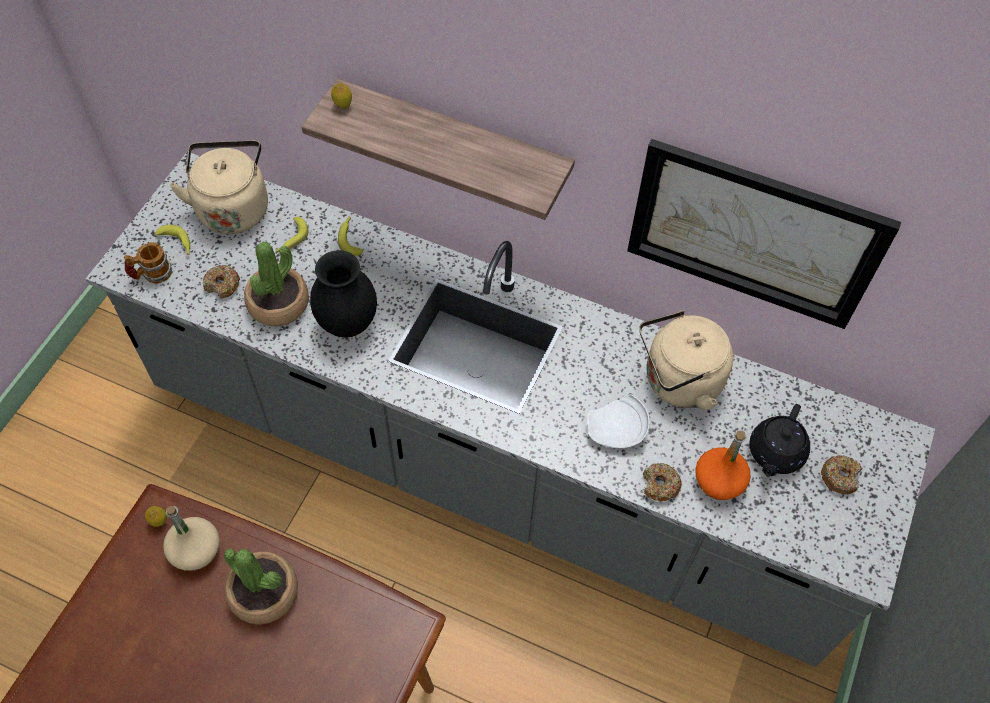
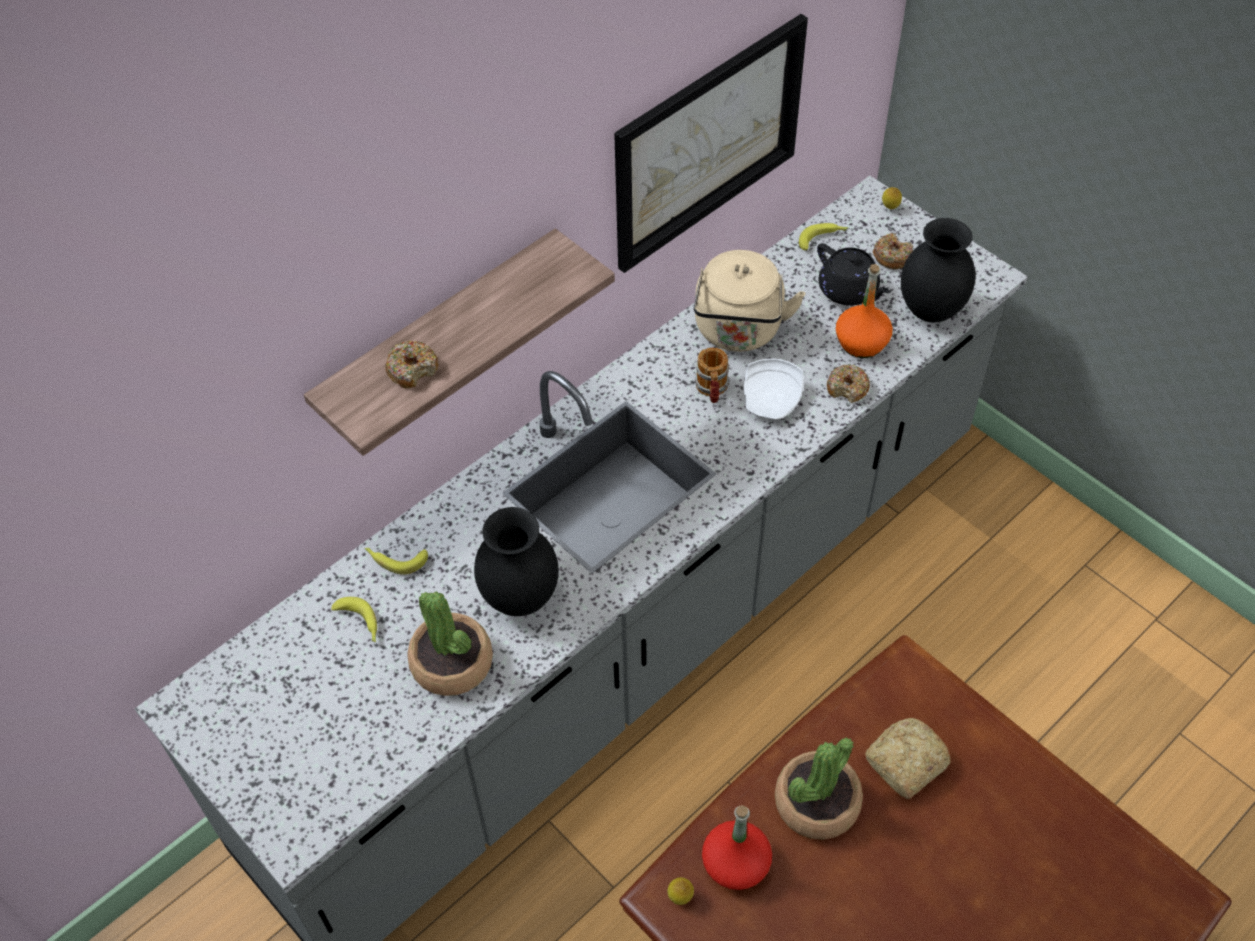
camera: 65 degrees left, 5 degrees down
(151, 274) = (325, 800): mug -> mug (712, 390)
(177, 243) = (290, 756): banana -> banana (822, 239)
(195, 550) = (735, 864): beige bottle -> red bottle
(222, 285) = (389, 719): donut -> donut (412, 369)
(233, 207) = (268, 676): beige kettle -> none
(319, 649) = (904, 763): none -> bread
(343, 106) = (354, 399): lemon -> lemon (890, 208)
(790, 528) = (929, 311): none -> black vase

